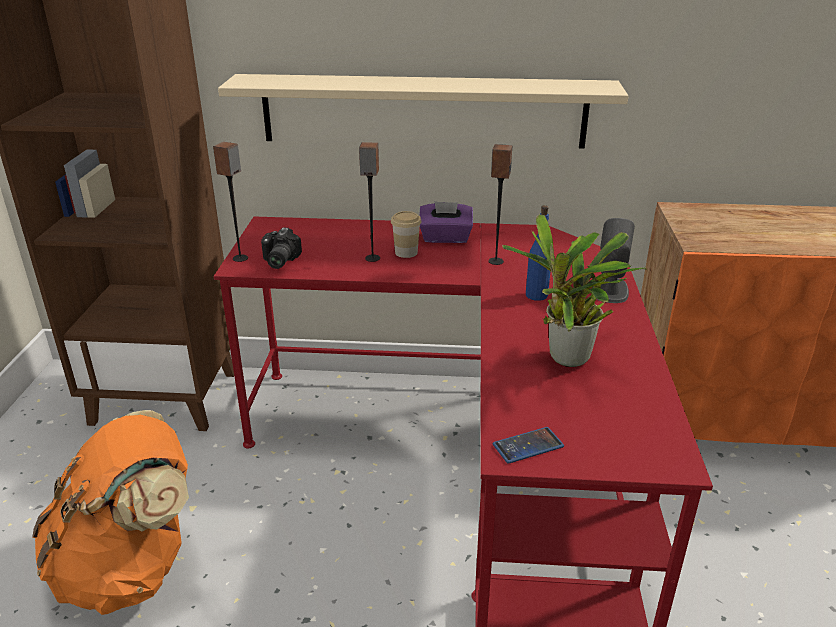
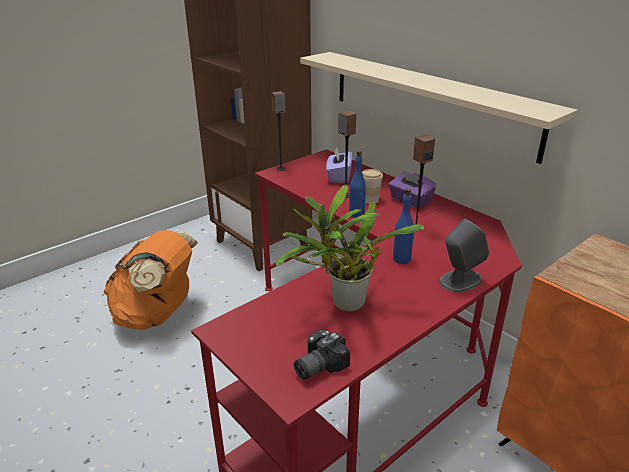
camera: 45 degrees right, 0 degrees up
(278, 261) = (295, 177): camera -> camera (317, 365)
(328, 241) = (339, 177): none -> purple tissue box
(420, 272) = (356, 214): none -> blue bottle
(528, 446) = (236, 332): phone -> none

